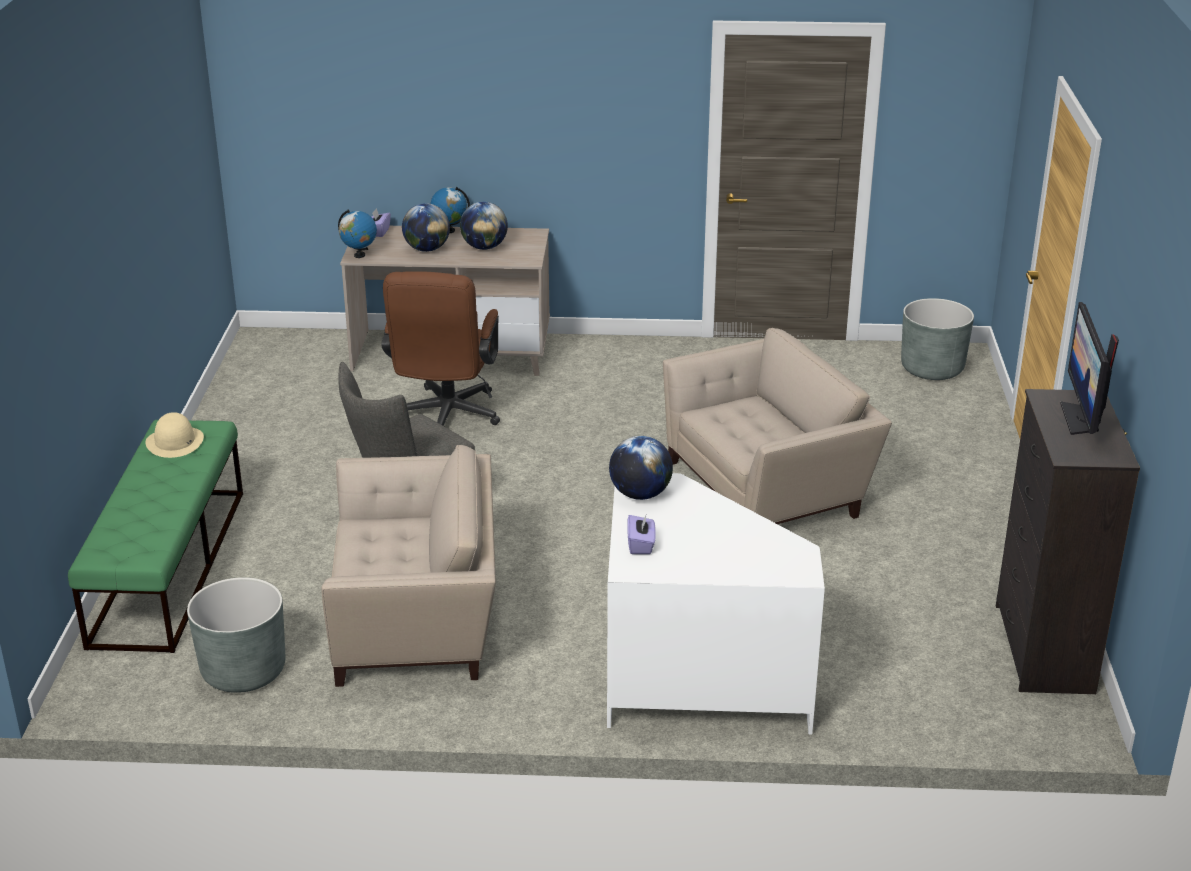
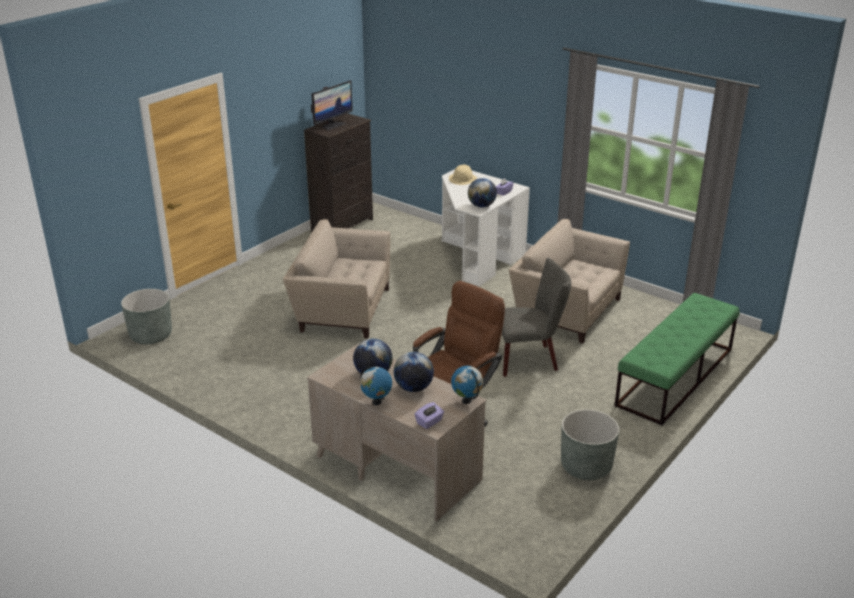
camera: 145 degrees left, 0 degrees up
(175, 442) = (662, 355): beige hat -> beige hat (462, 179)
(243, 671) = (657, 317): grey planter -> grey planter (586, 466)

